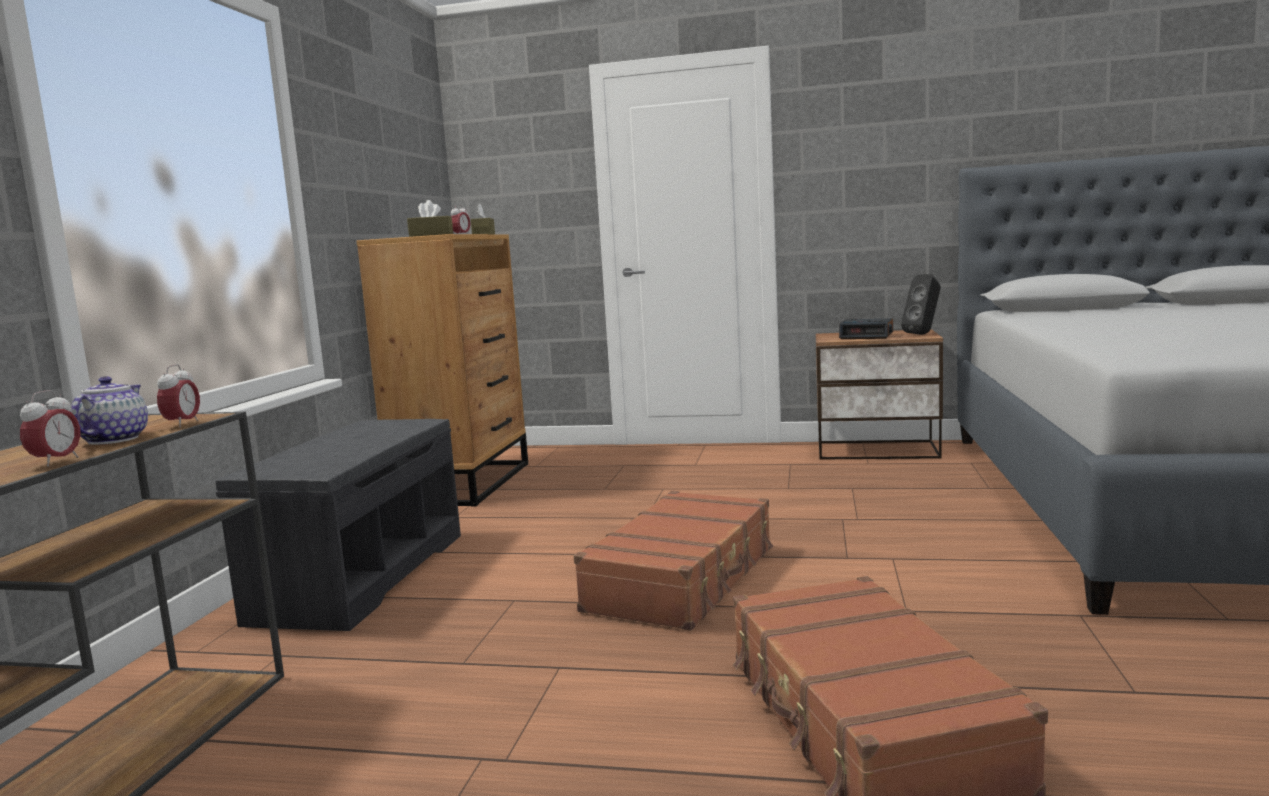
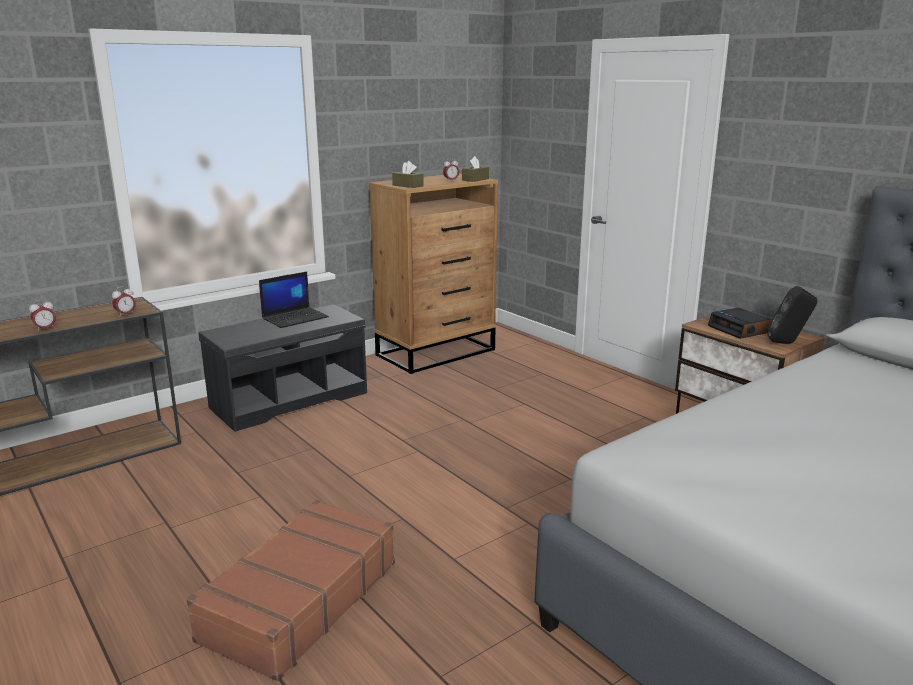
camera: 40 degrees right, 10 degrees up
(114, 439) = (90, 318): teapot -> none
(346, 436) = (295, 318): none -> laptop
(683, 579) = (400, 475): brown suitcase -> none

